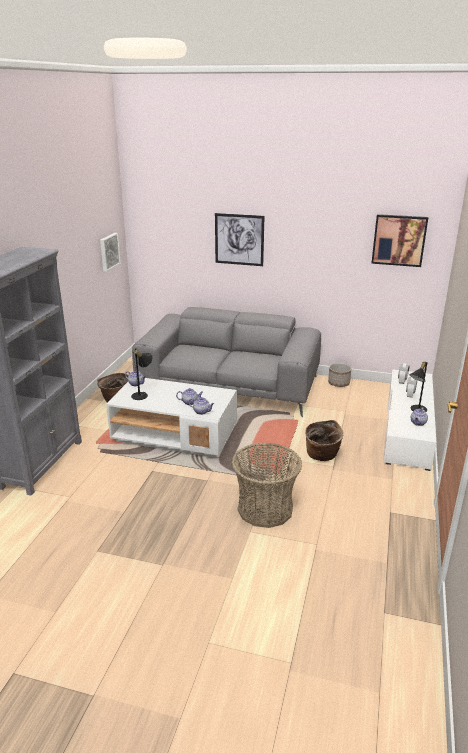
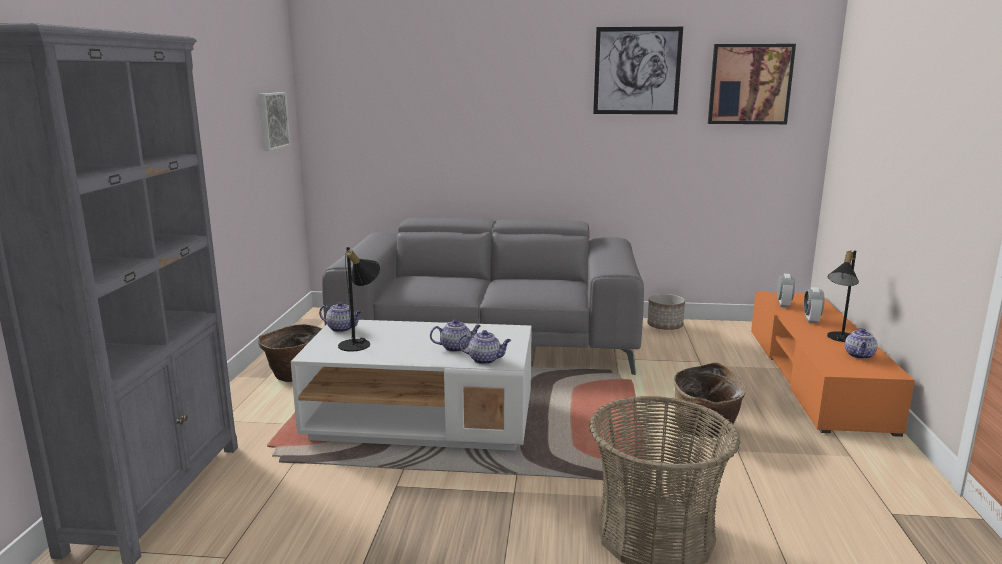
camera: 10 degrees left, 10 degrees down
(239, 239) = (491, 99): picture -> picture (637, 71)
(407, 428) = (815, 377): white tv stand -> orange tv stand

